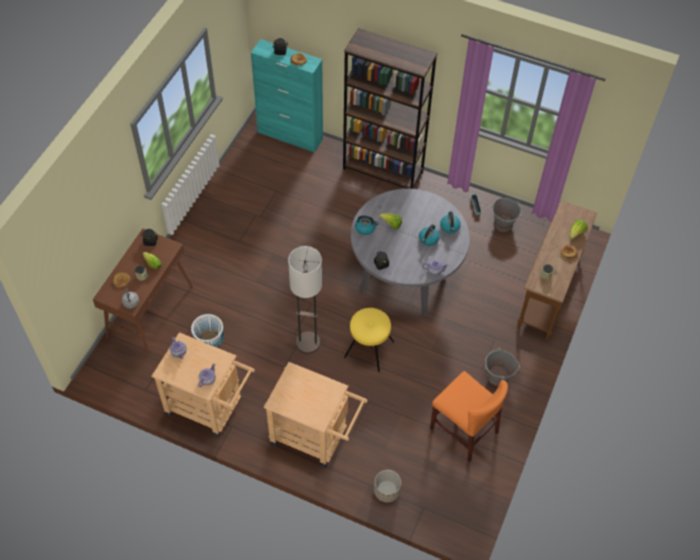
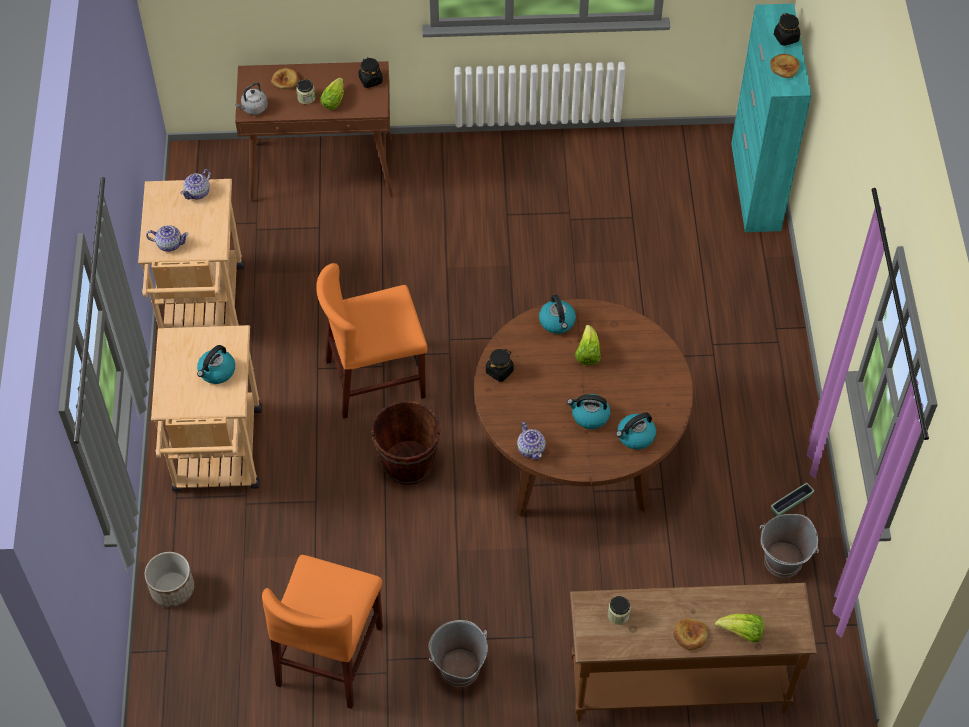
camera: 65 degrees right, 0 degrees up
(210, 342) = (310, 261): white bucket -> none
(307, 343) = (375, 379): floor lamp -> orange chair
(311, 388) = (217, 372): none -> kettle
(368, 350) = (408, 463): yellow stool -> brown bucket
(383, 170) = (774, 339): brown bookcase -> none
(405, 276) = (577, 458): grey dining table -> brown dining table

